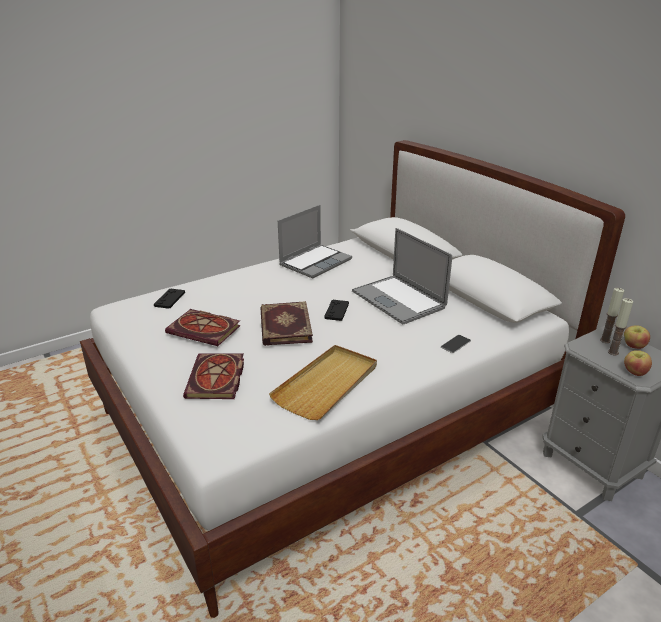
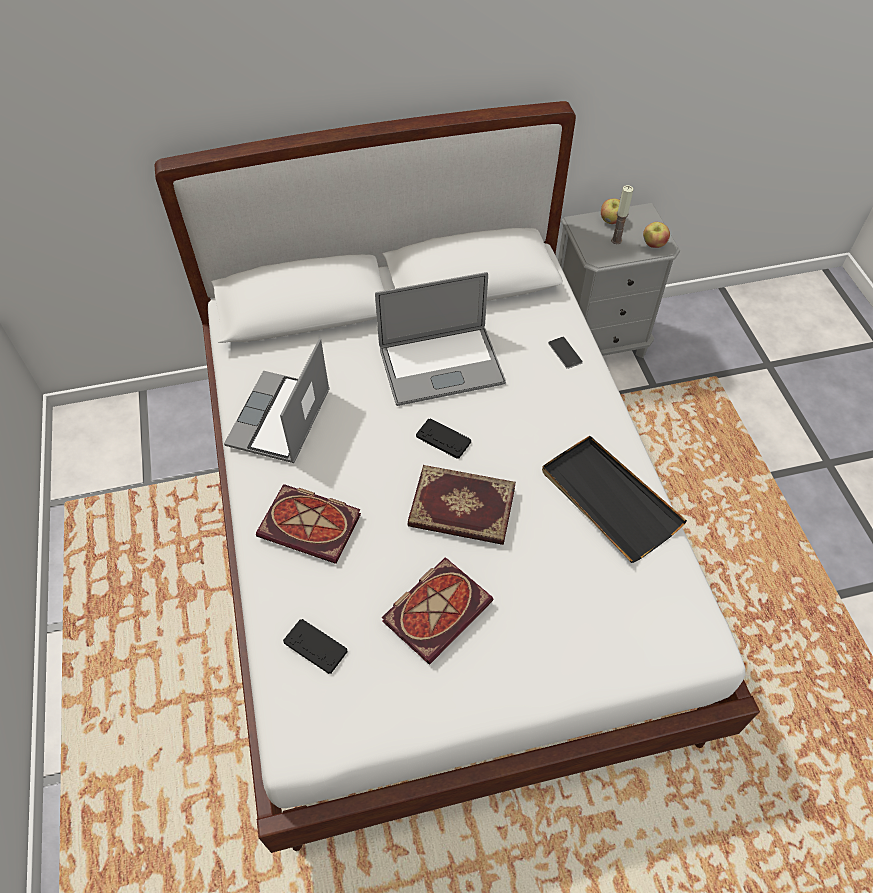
camera: 70 degrees left, 25 degrees up
(217, 379) = (565, 617): book -> book (312, 525)
(315, 262) = (280, 420): laptop -> laptop turned 135 degrees counterclockwise
(327, 384) = (608, 500): beige tray -> black tray
(605, 340) = (593, 234): candle -> none

